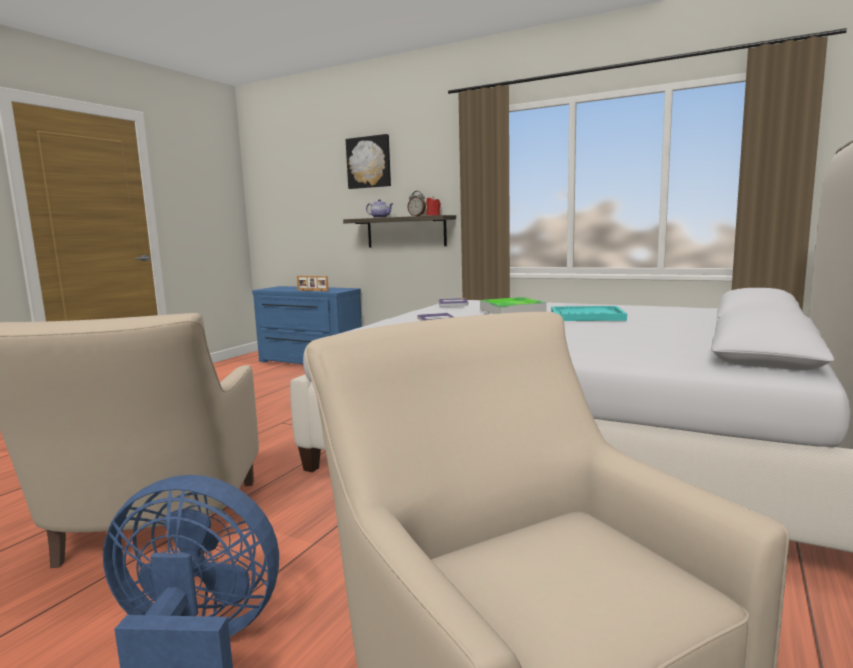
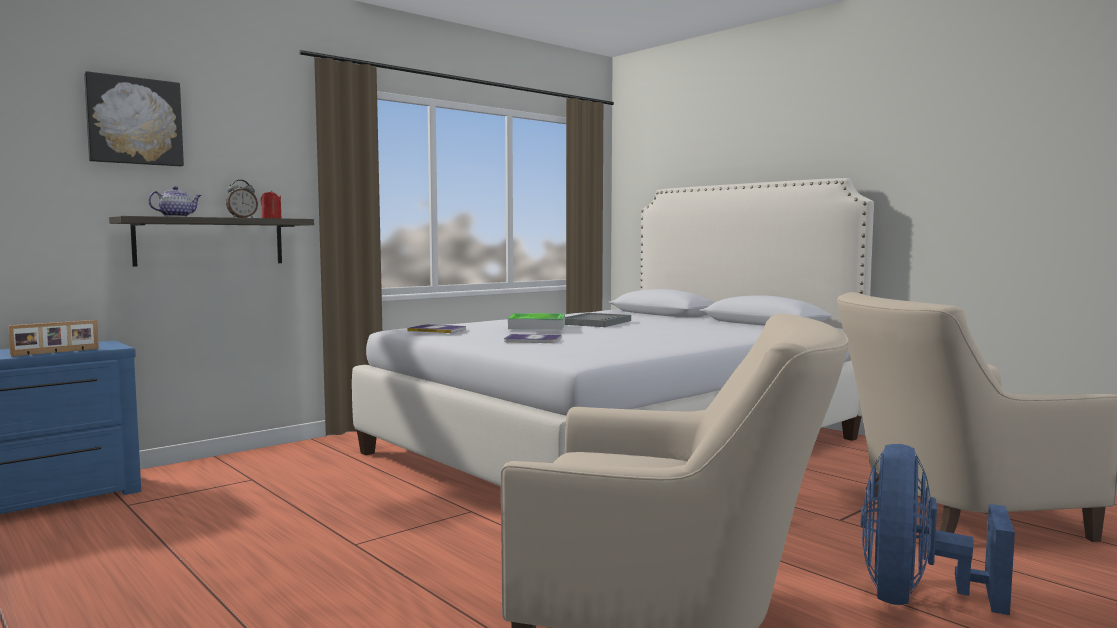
camera: 70 degrees left, 5 degrees down
(586, 316) = (596, 322): turquoise tray -> grey tray

